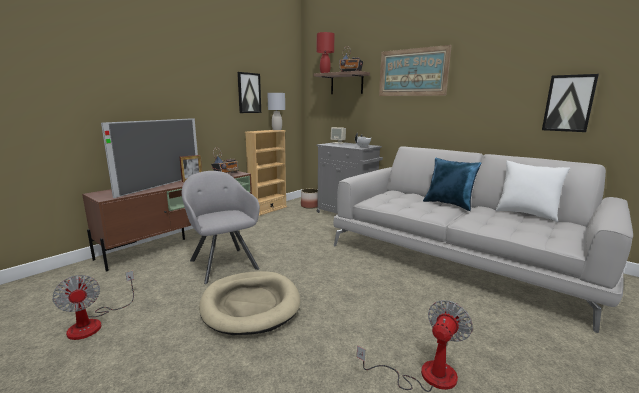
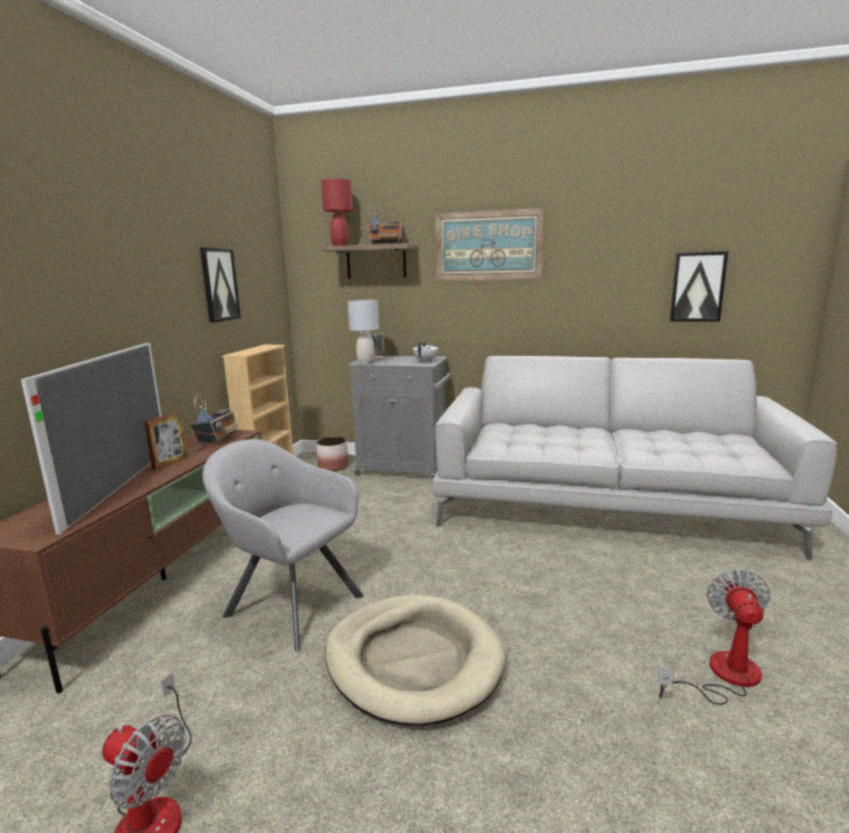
camera: 25 degrees left, 0 degrees up
(276, 130) = (269, 345): grey table lamp -> grey table lamp (365, 362)
(449, 204) = (589, 433): blue pillow -> none
(526, 214) = (683, 432): white pillow -> none

